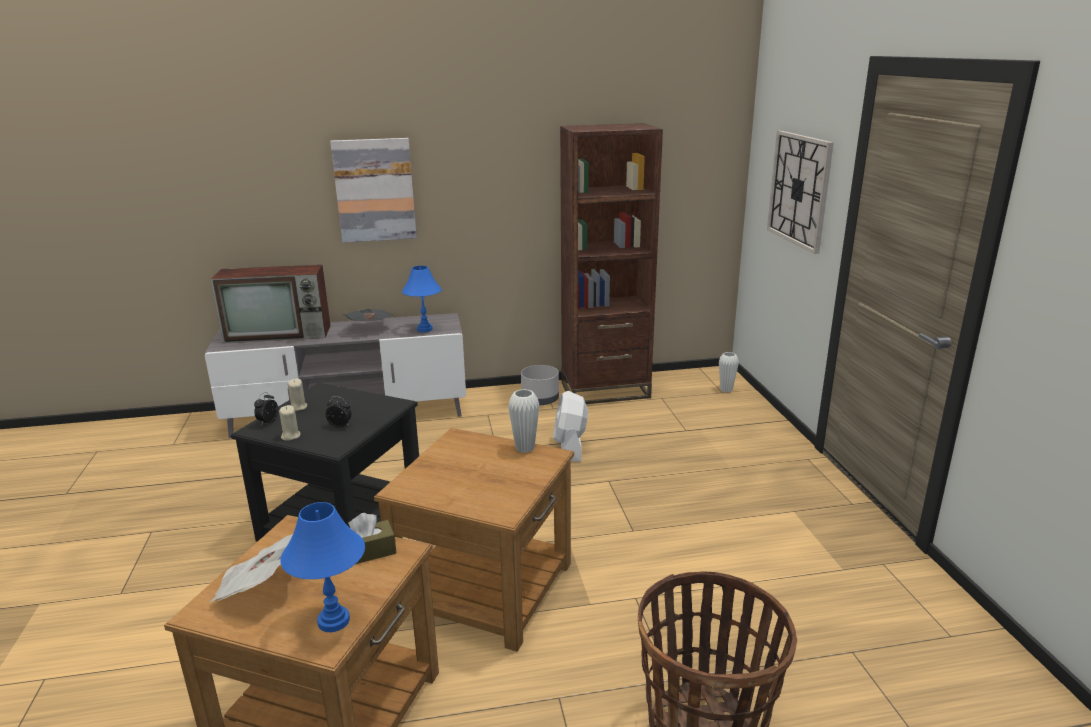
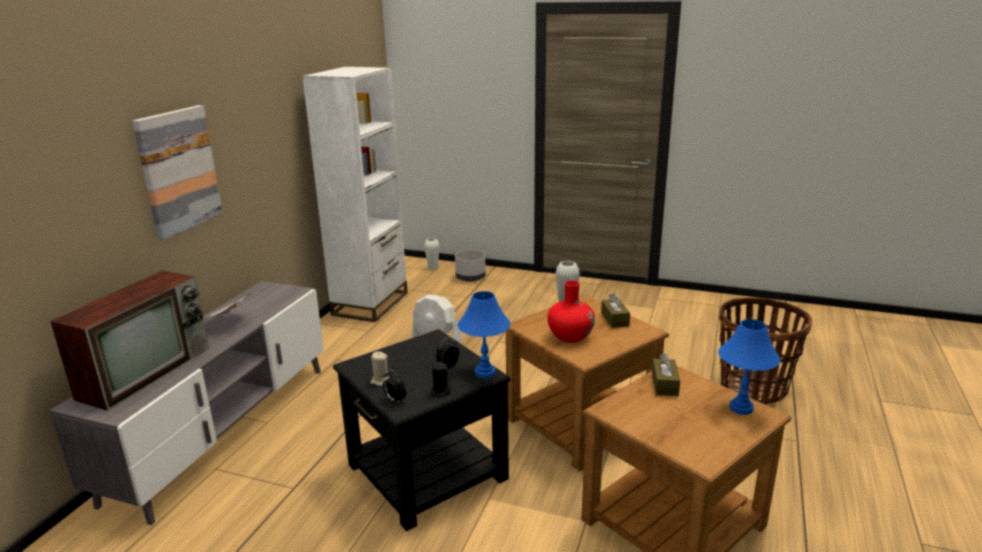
camera: 60 degrees left, 0 degrees up
(261, 587) = (684, 432): newspaper -> none
(290, 436) = (440, 392): beige candle -> black candle
(425, 329) = (277, 300): blue table lamp -> blue table lamp (485, 372)
(449, 468) = (570, 336): none -> red vase
(518, 484) = (614, 319): none -> brown tissue box
(540, 400) = (346, 331): grey planter -> grey planter (470, 277)
(605, 390) = (370, 304): brown bookcase -> white bookcase
(799, 189) = (471, 100): wall clock -> none

